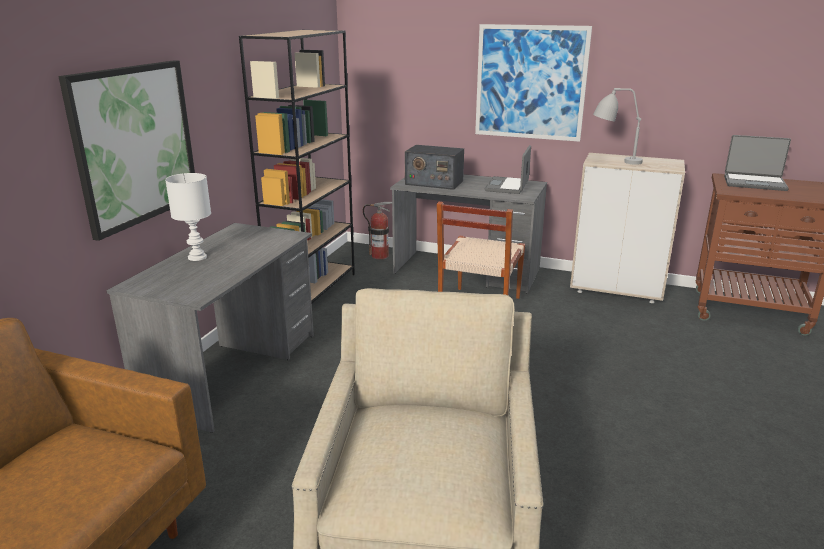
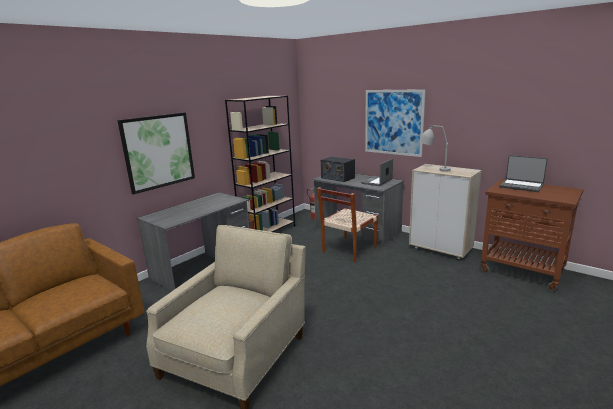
camera: 20 degrees right, 5 degrees down
(197, 257) = (186, 206): white table lamp -> none

